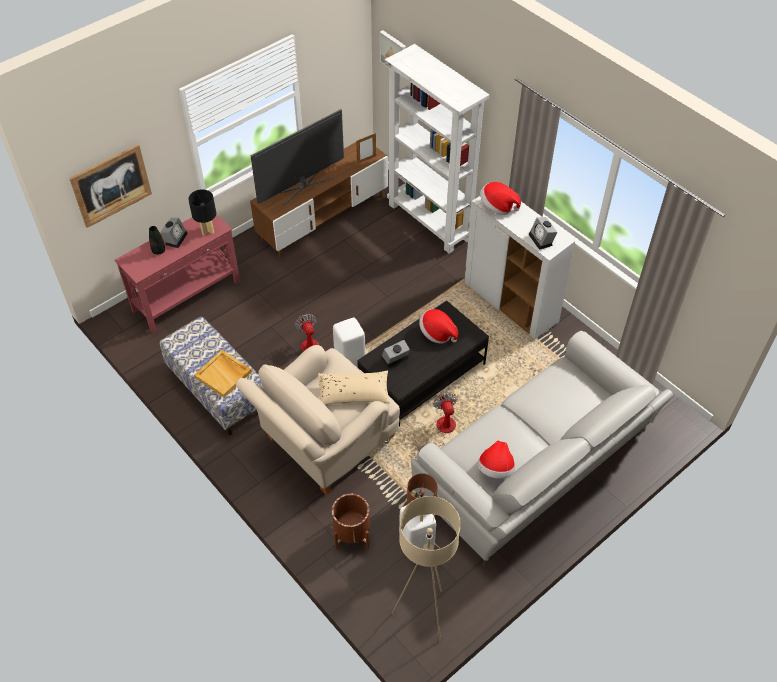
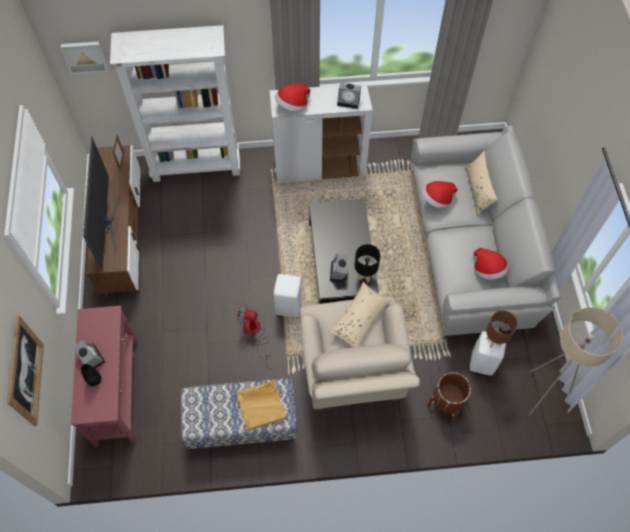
camera: 55 degrees left, 10 degrees up
(207, 230) = (105, 325): black table lamp -> black table lamp (365, 276)
(437, 333) = (336, 229): hat -> hat (437, 200)
(441, 430) = (398, 286): fan -> none
(580, 416) = (478, 190): none -> beige pillow

